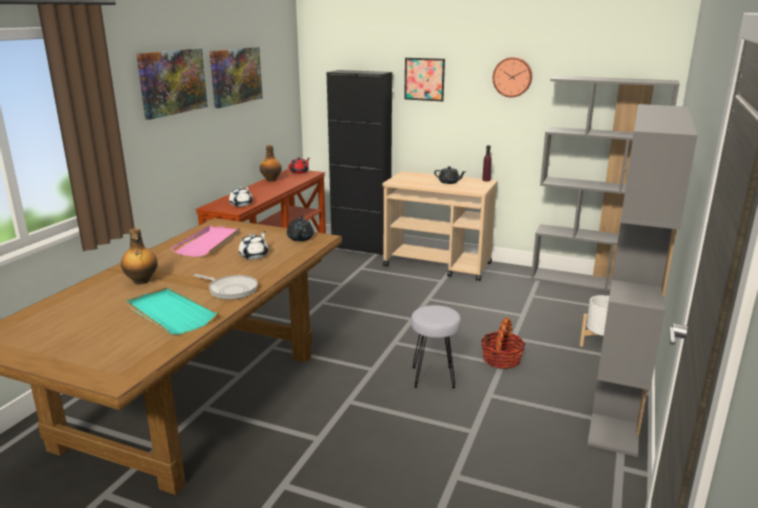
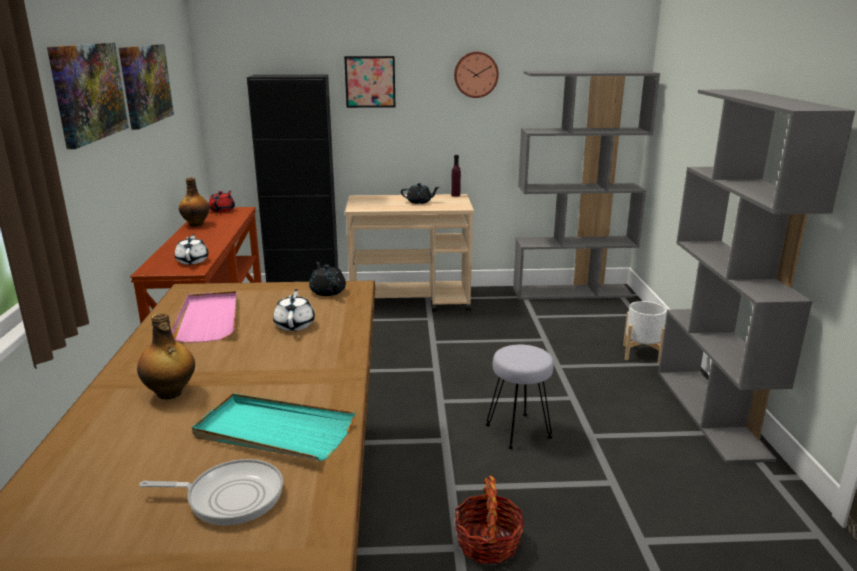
camera: 25 degrees left, 0 degrees up
(231, 289) = (320, 377): frying pan -> frying pan (230, 497)
(501, 360) = (568, 393): basket -> basket (488, 543)

